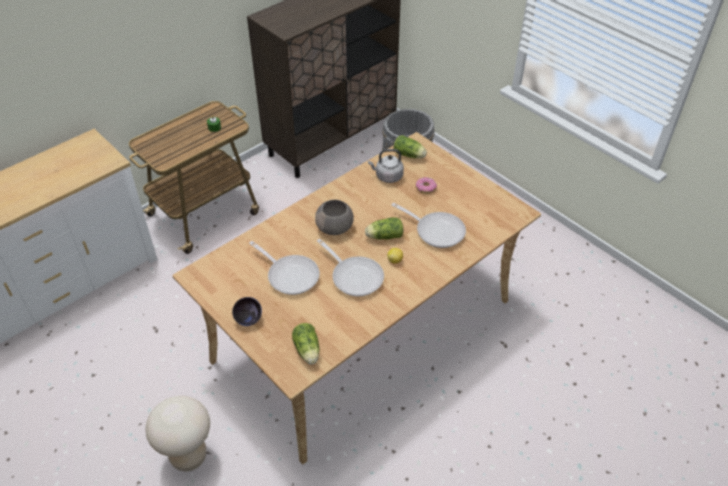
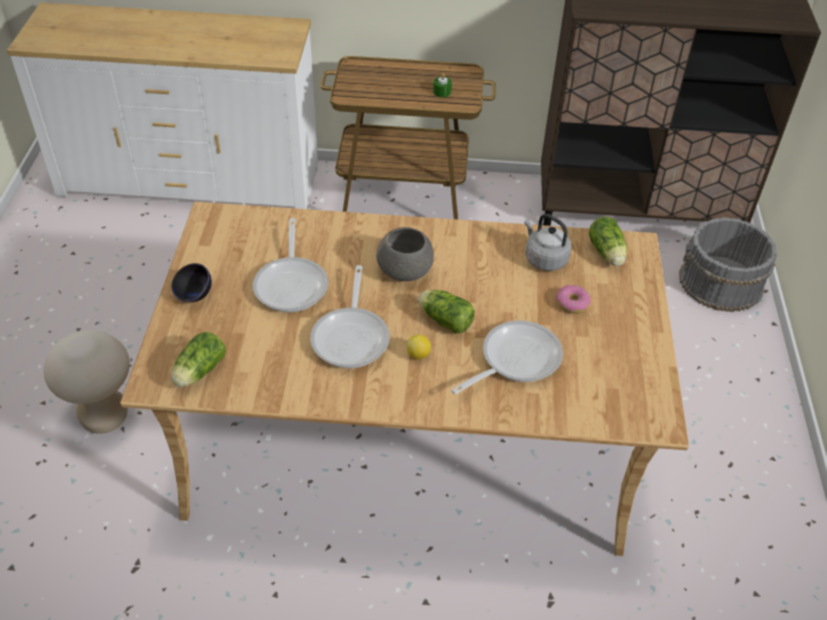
camera: 45 degrees right, 0 degrees up
(436, 230) = (514, 360): frying pan -> frying pan turned 120 degrees counterclockwise

